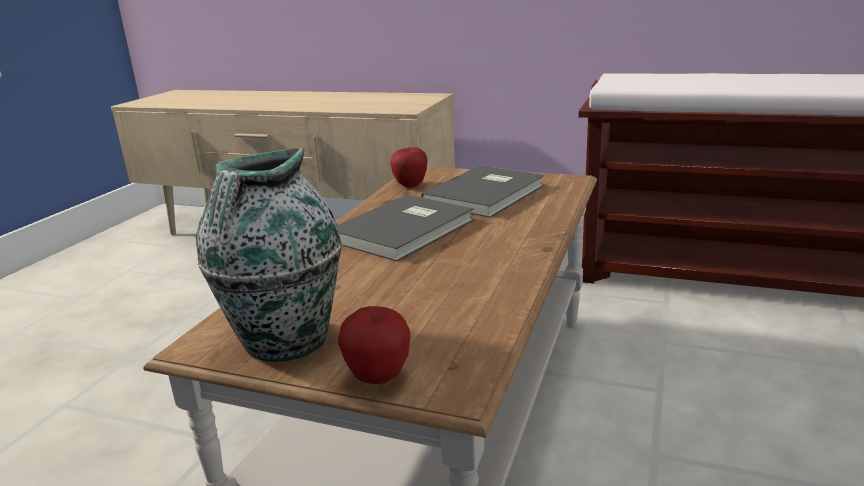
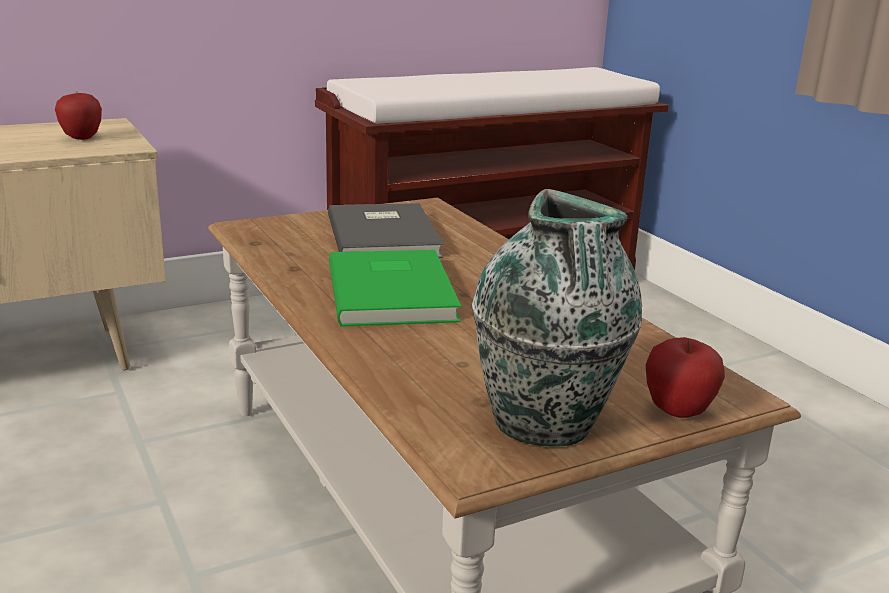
camera: 50 degrees left, 0 degrees up
(407, 230) = (394, 291): grey book -> green book
(410, 185) = (275, 245): apple -> apple (81, 138)

